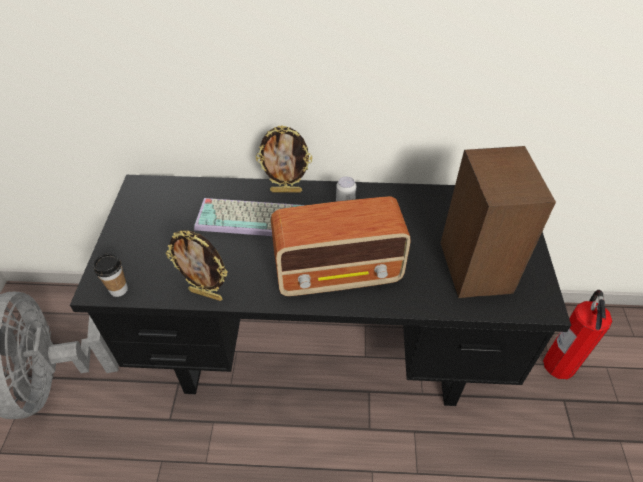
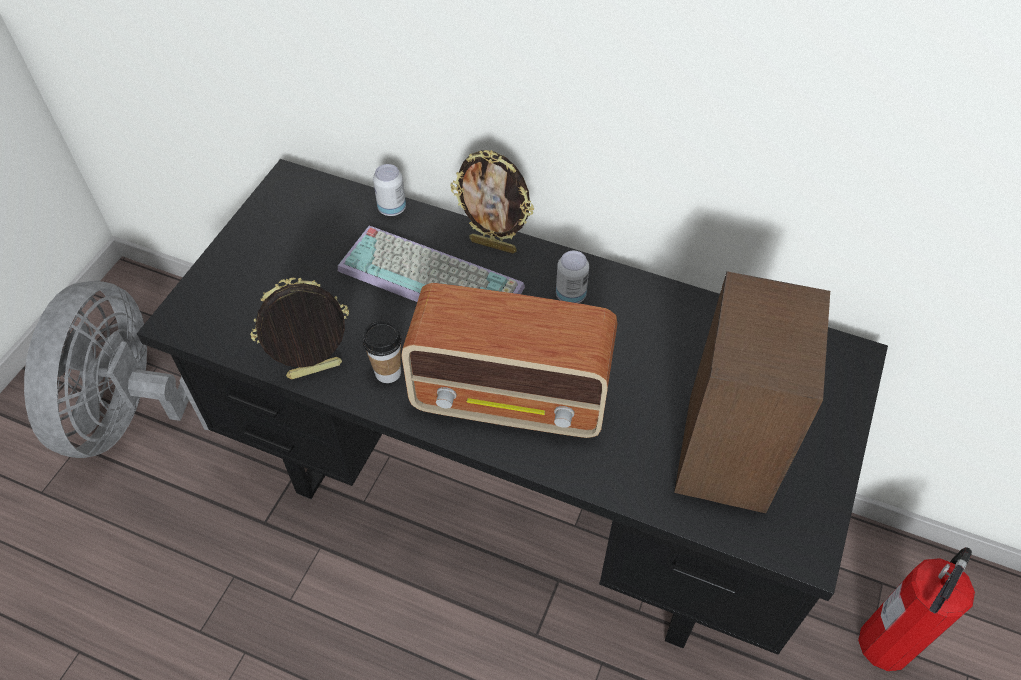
camera: 20 degrees right, 5 degrees up
(118, 289) = (204, 330): cup -> cup (388, 372)
(206, 294) = (315, 373): picture frame -> picture frame turned 120 degrees clockwise
(213, 185) = (392, 208): none -> can

